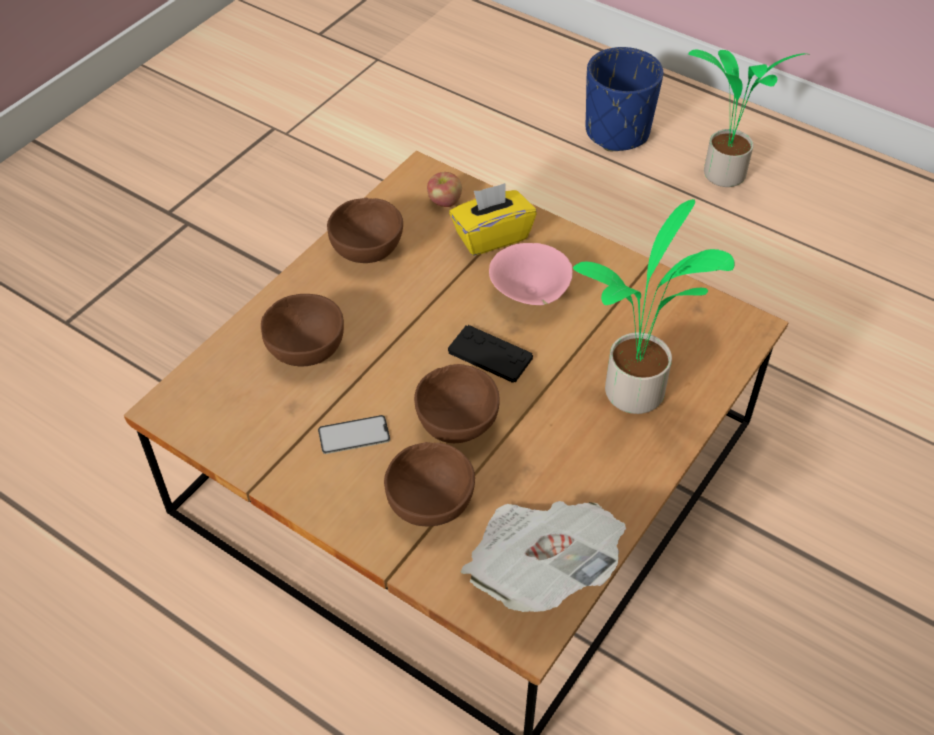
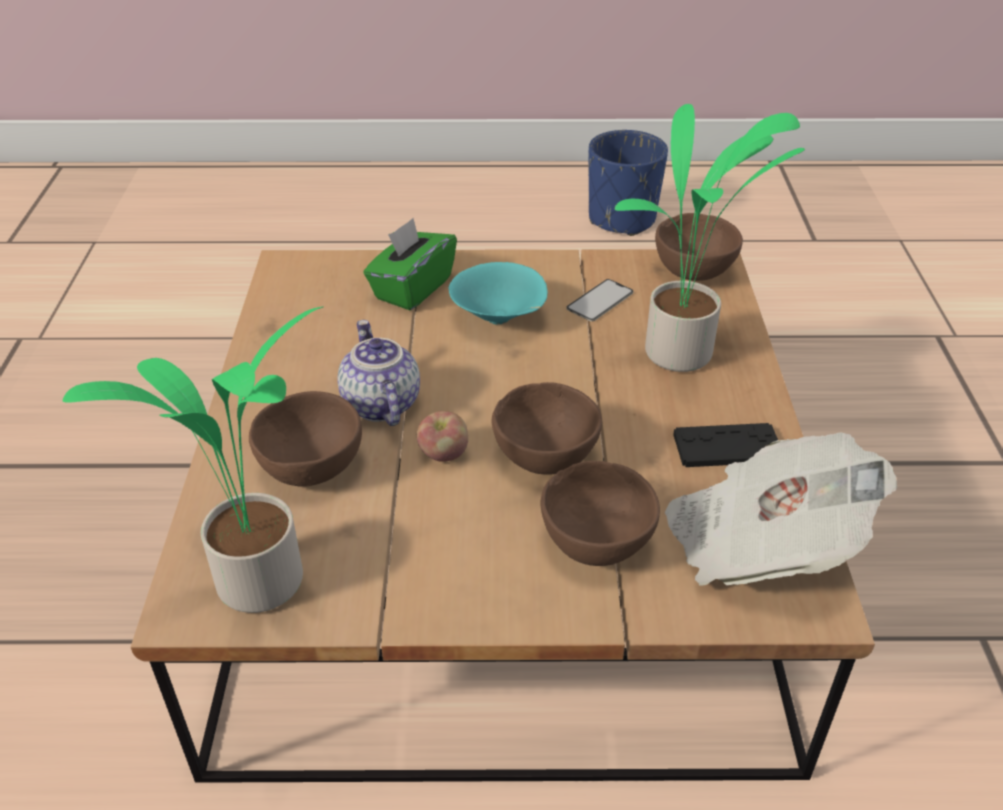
camera: 35 degrees left, 10 degrees down
(354, 435) = (447, 521): phone -> phone (600, 301)
(368, 251) = (294, 349): brown bowl -> brown bowl (694, 272)
(386, 324) = (379, 404): none -> teapot
(445, 201) = (335, 279): apple -> apple (444, 454)
(490, 355) = (514, 383): black game controller -> black game controller (727, 447)
(491, 236) = (412, 288): yellow tissue box -> green tissue box
(530, 295) = (500, 319): pink bowl -> turquoise bowl
(617, 132) = (388, 219): blue planter -> blue planter (622, 219)
(722, 176) = (508, 218): potted plant -> potted plant (257, 587)

